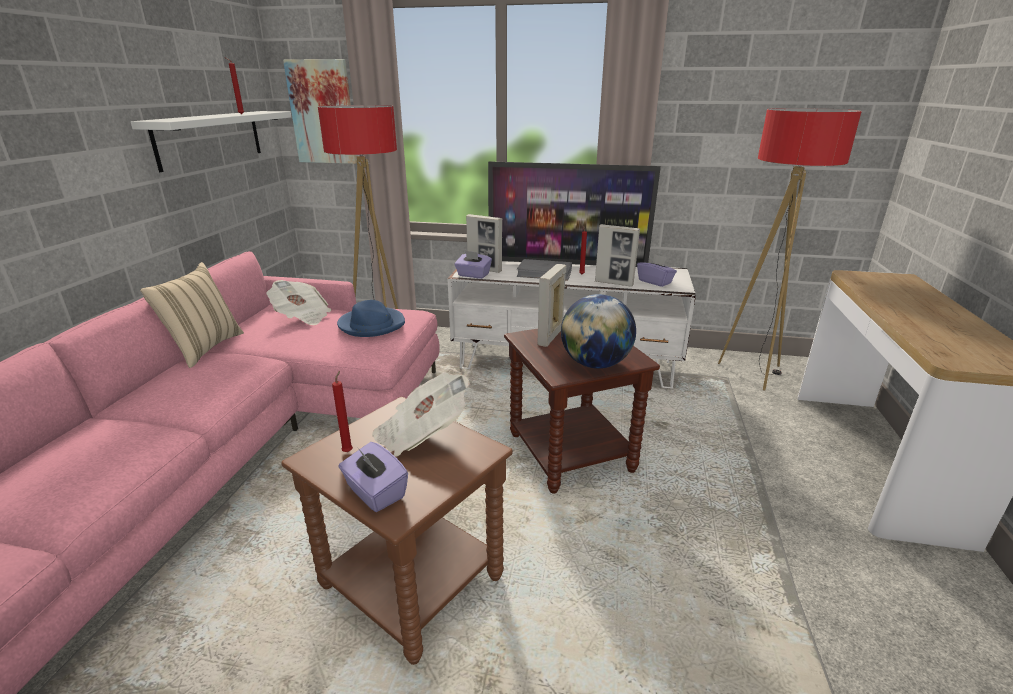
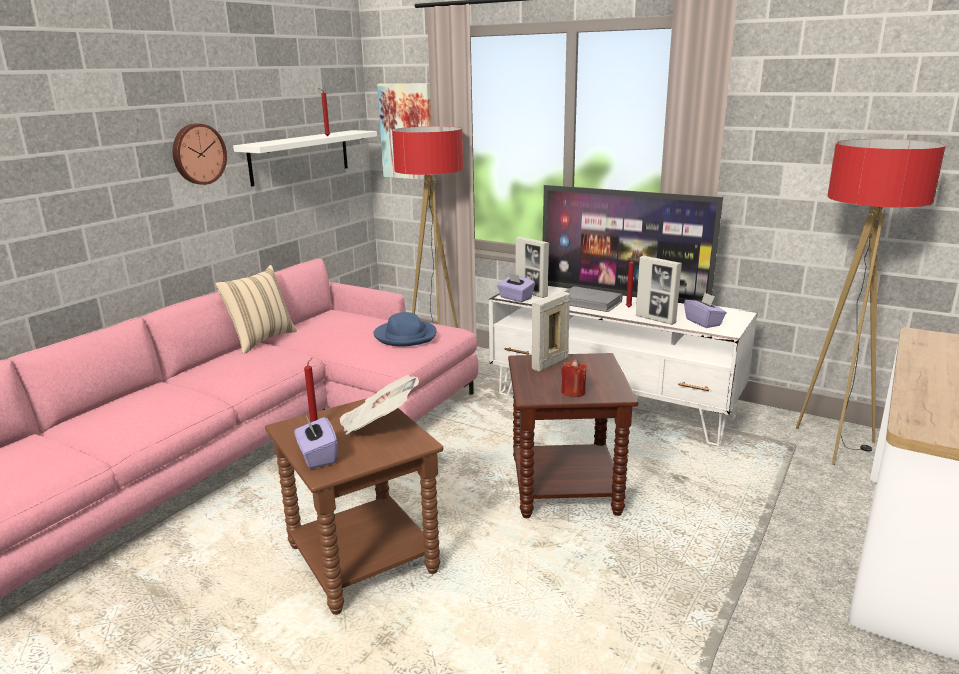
camera: 20 degrees right, 5 degrees down
(86, 130) = (198, 154): none -> wall clock
(302, 316) = (350, 322): newspaper -> none
(595, 364) = (573, 392): globe -> red candle

